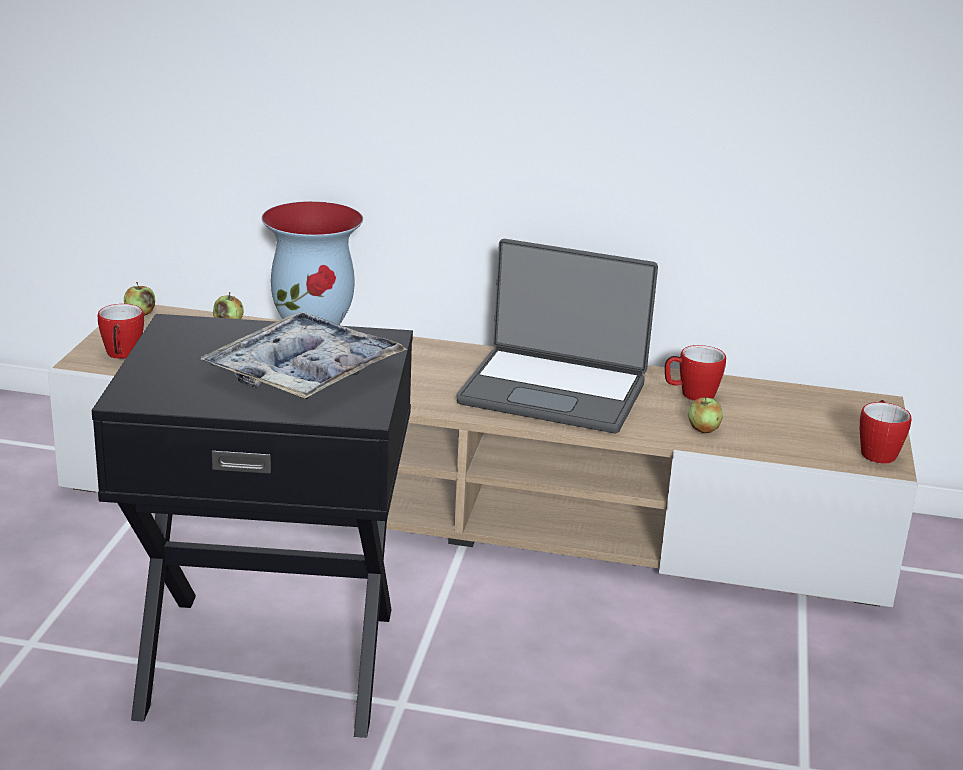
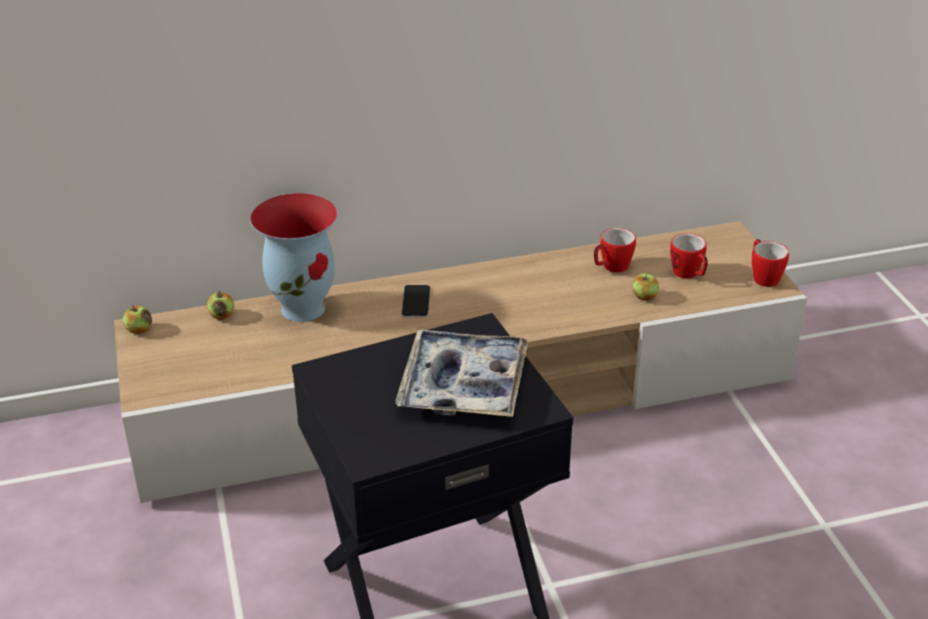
camera: 25 degrees left, 10 degrees up
(121, 355) = (168, 379): mug -> mug (689, 274)
(435, 365) = (416, 302): none -> phone
(554, 392) = (520, 298): laptop -> none

